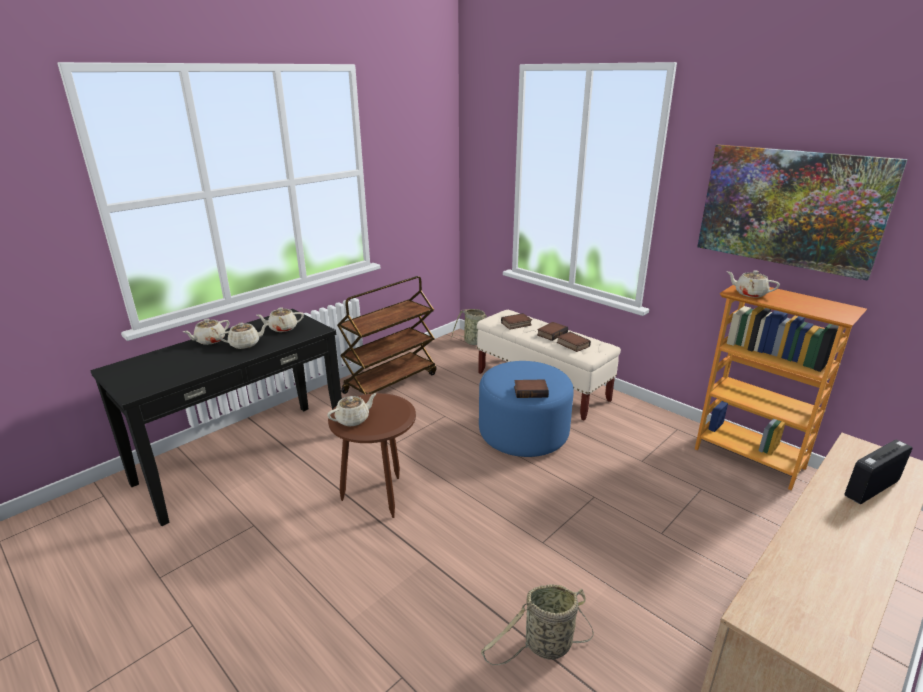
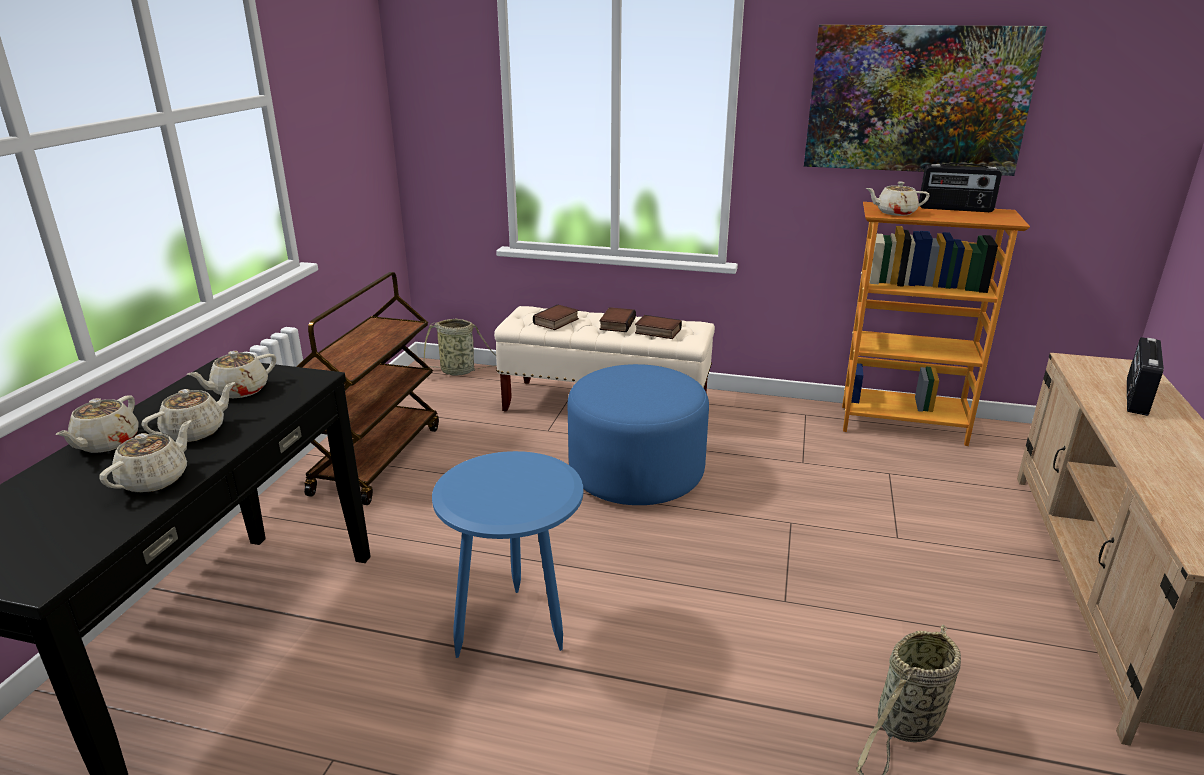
camera: 30 degrees left, 0 degrees up
(353, 419) = (489, 504): beige teapot -> beige teapot (155, 479)
(379, 500) = (517, 633): brown side table -> blue side table
(531, 391) = (663, 402): book -> none
(809, 299) = (955, 209): none -> radio

